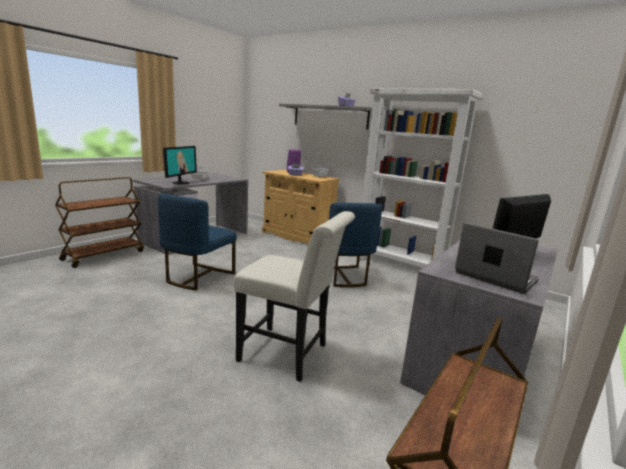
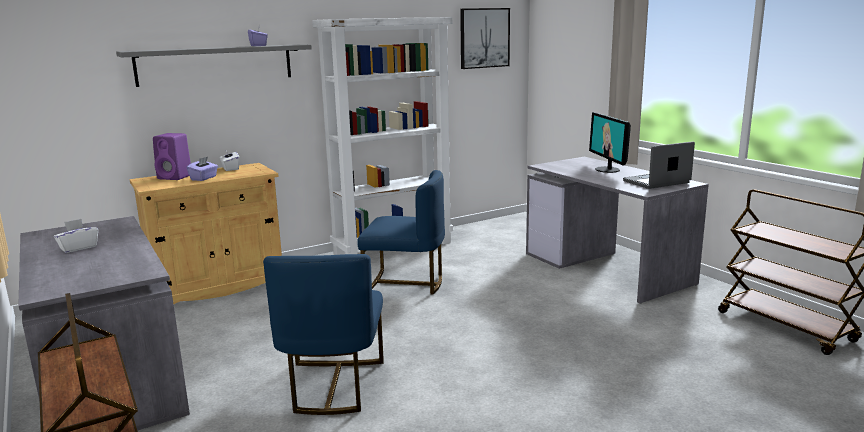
camera: 65 degrees left, 0 degrees up
(180, 183) = (124, 263): monitor -> none
(198, 277) = (333, 386): blue chair -> blue chair turned 45 degrees clockwise
(289, 354) = (585, 344): white chair -> none
(550, 116) = (484, 38): none -> picture

